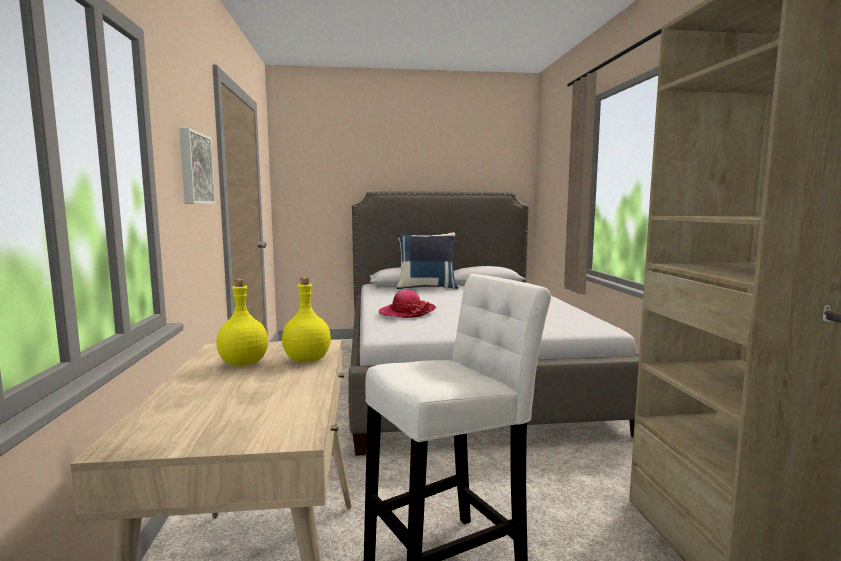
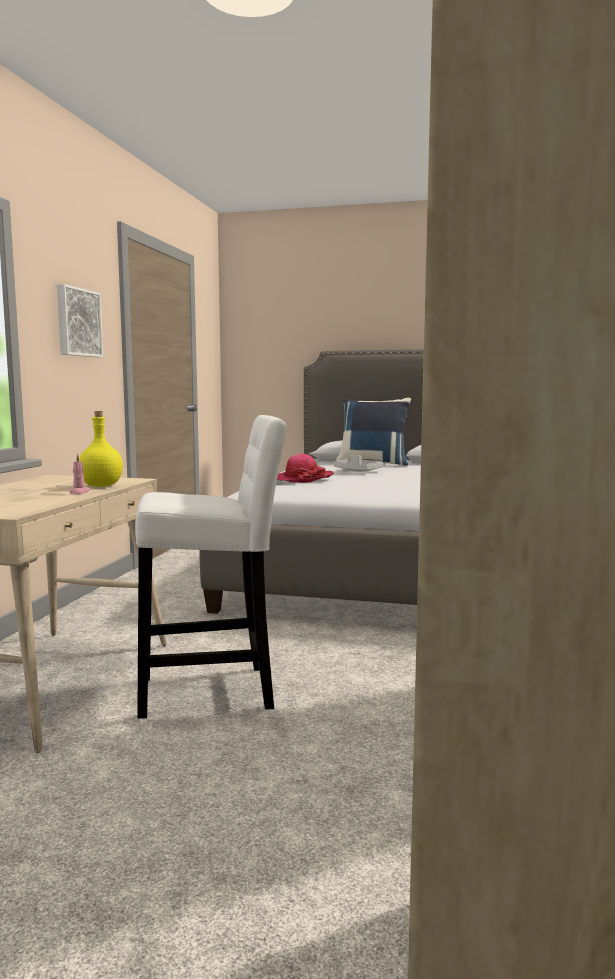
camera: 20 degrees right, 0 degrees up
(244, 363) = (51, 485): yellow bottle -> none
(304, 376) = (79, 492): none -> pink candle
(432, 298) = (357, 471): none -> grey tray

